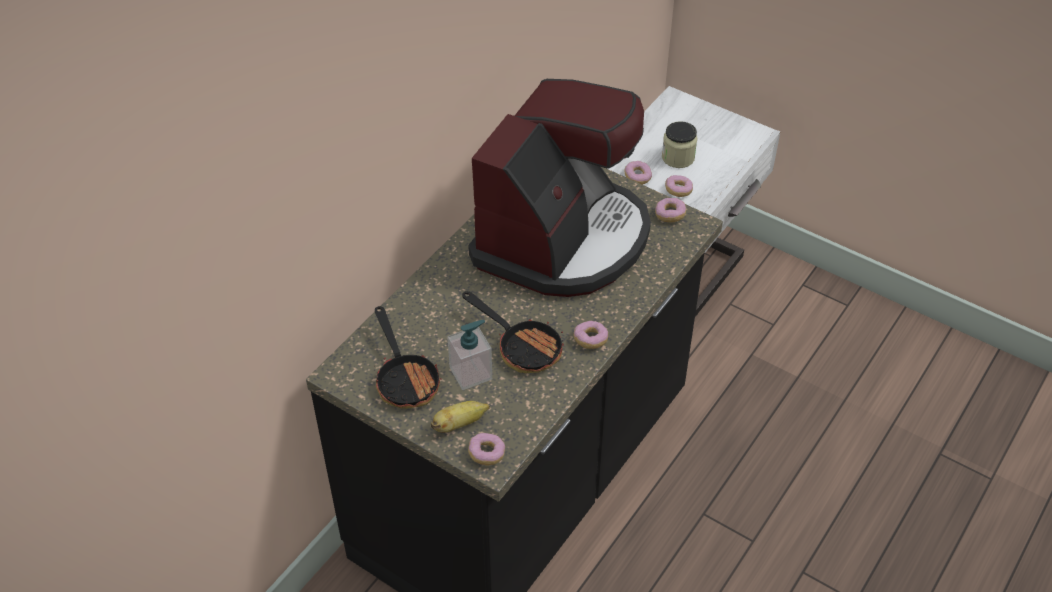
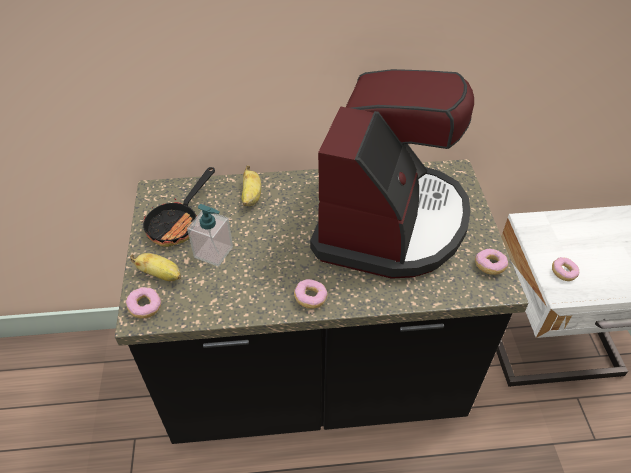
camera: 50 degrees right, 0 degrees up
(429, 308) = (251, 197): none -> banana
(522, 346) = (264, 264): frying pan -> none
(563, 239) = (390, 222): coffee machine -> coffee machine turned 60 degrees counterclockwise
(637, 177) = (543, 243): donut -> none
(678, 157) = (592, 252): jar -> none

